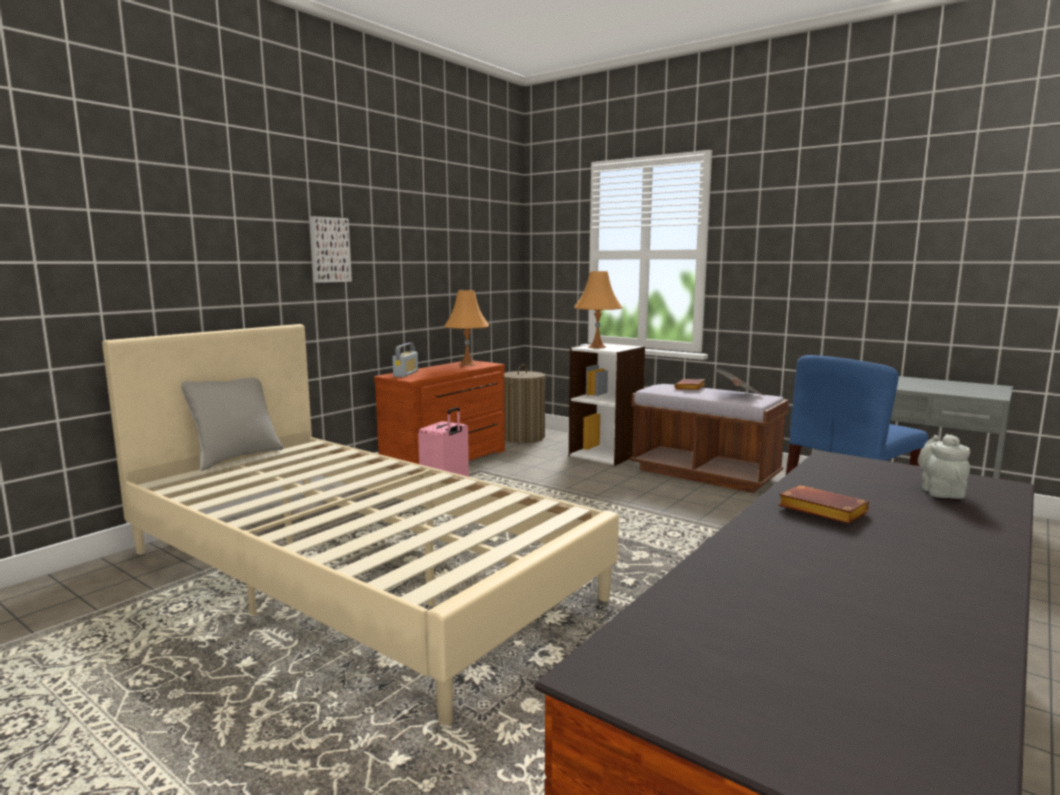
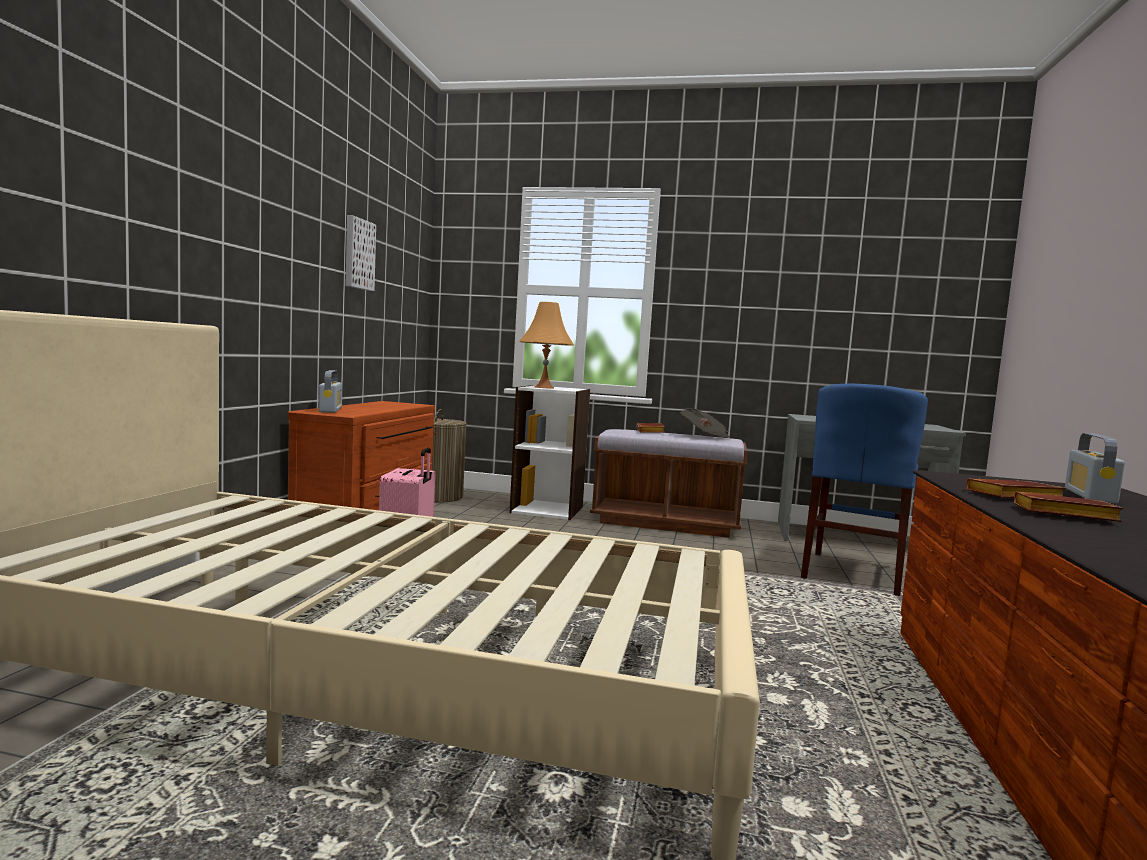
camera: 25 degrees left, 5 degrees down
(236, 458) = (121, 521): grey pillow -> none
(329, 250) = (244, 230): picture -> picture (358, 254)
(467, 364) = (390, 404): orange table lamp -> none
(827, 488) = (1012, 497): none -> brown book
(940, 491) = (1090, 495): grey teapot -> radio

